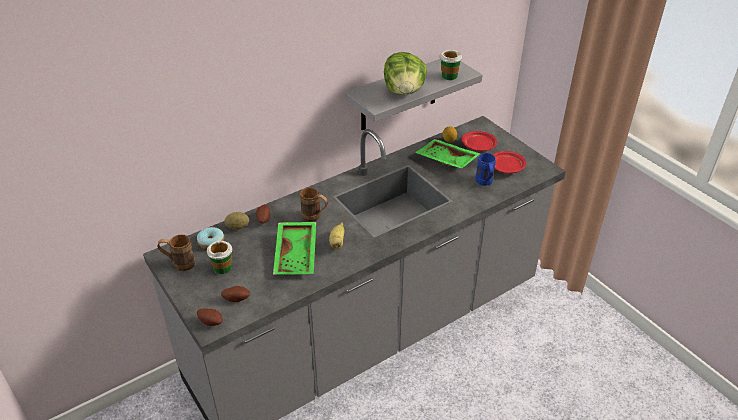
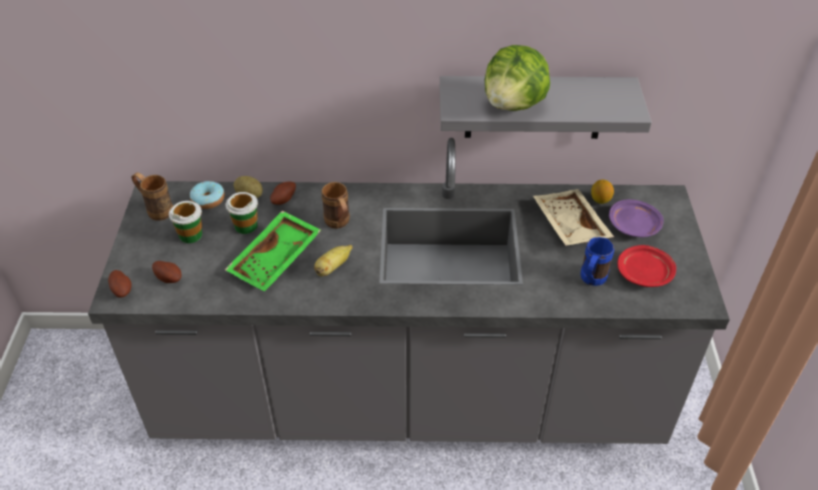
camera: 35 degrees right, 5 degrees up
(446, 160) = (568, 226): green tray -> beige tray
(449, 76) = (599, 106): cup -> cup (246, 226)
(479, 146) = (634, 226): red plate -> purple plate

